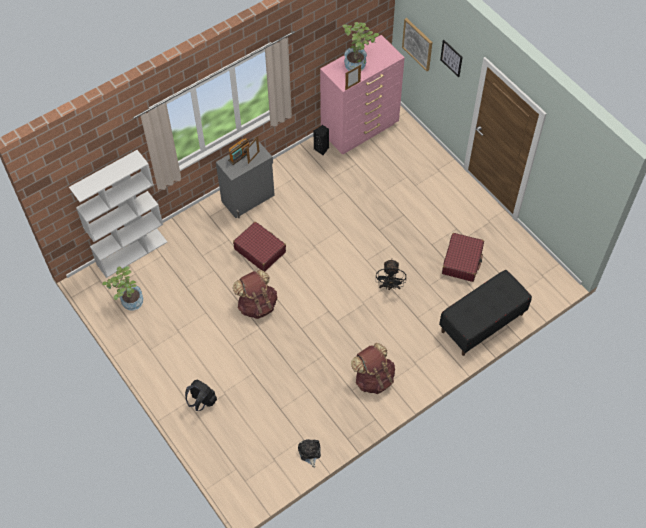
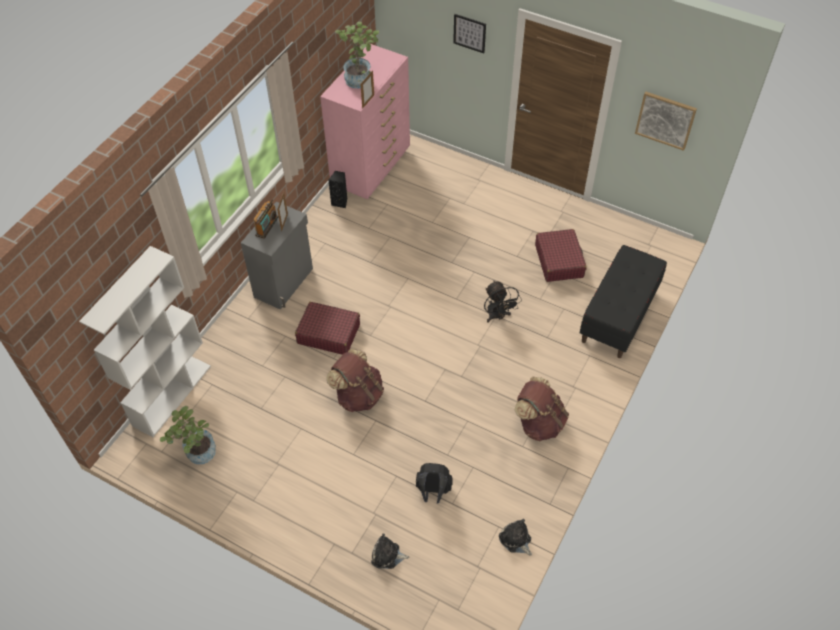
camera: 25 degrees left, 5 degrees down
(202, 402) = (352, 536): black backpack -> black backpack (433, 492)
(218, 425) = (387, 555): none -> plush toy
(418, 44) = (416, 38): picture -> picture (665, 120)

